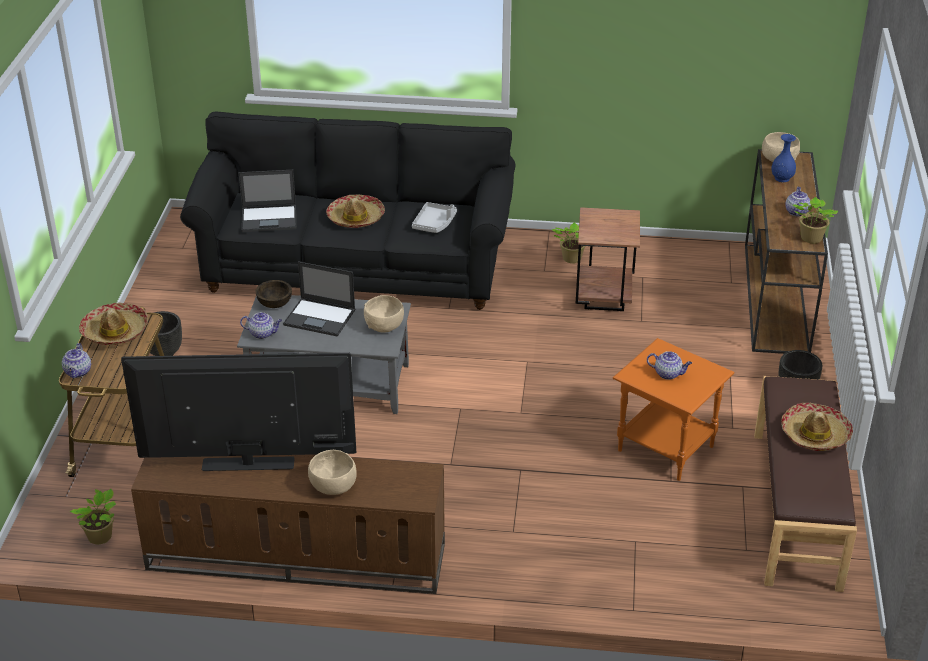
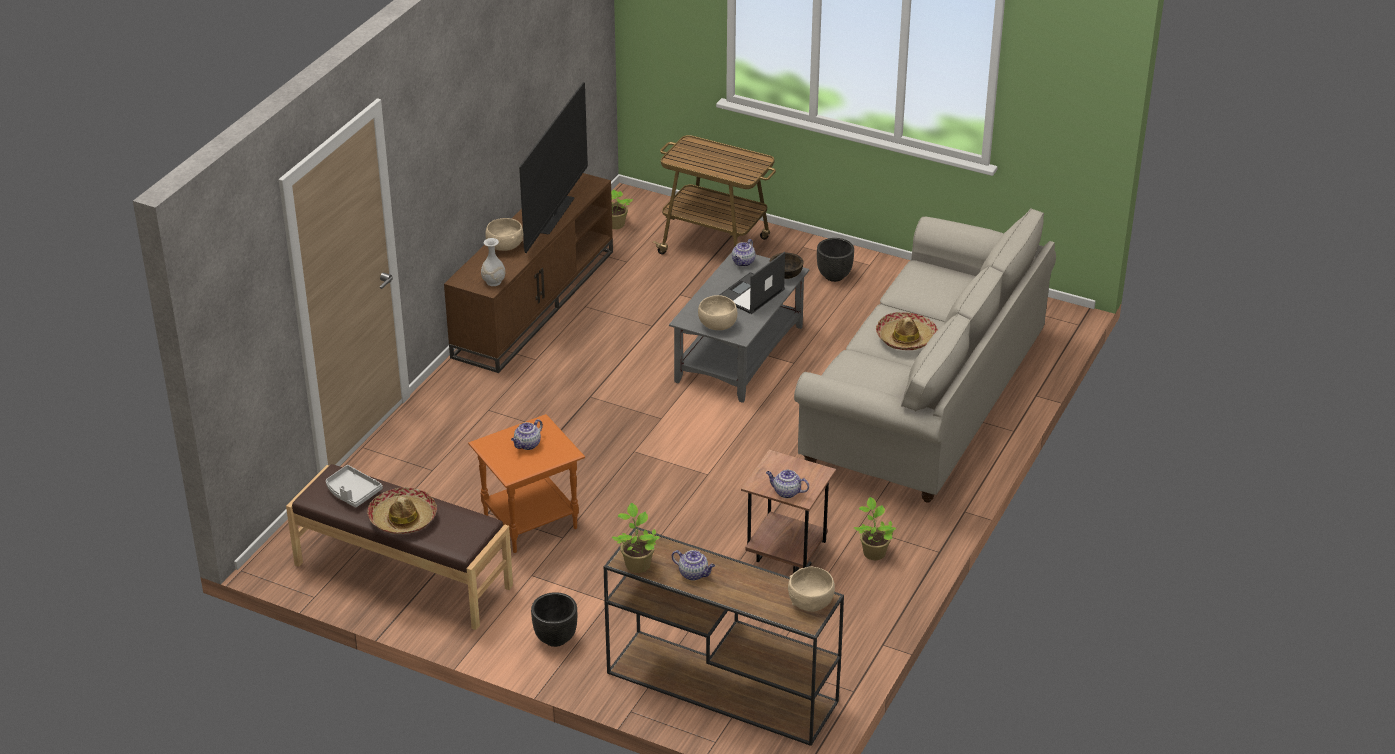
camera: 110 degrees right, 0 degrees up
(78, 372) = (693, 143): teapot -> teapot (786, 492)
(115, 331) = (738, 162): hat -> none
(270, 218) = (924, 286): laptop -> none
(356, 268) = (923, 402): black sofa -> beige sofa
(412, 473) = (493, 282): none -> white vase
(434, 223) = (867, 379): grey tray -> grey tray (352, 492)
(782, 178) = (768, 589): blue vase -> none

